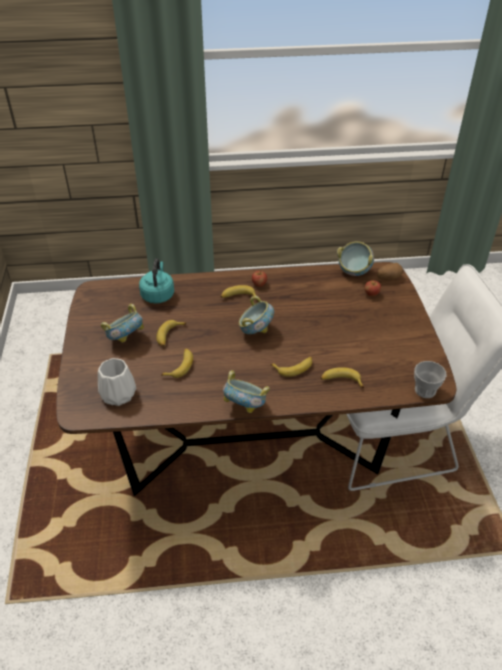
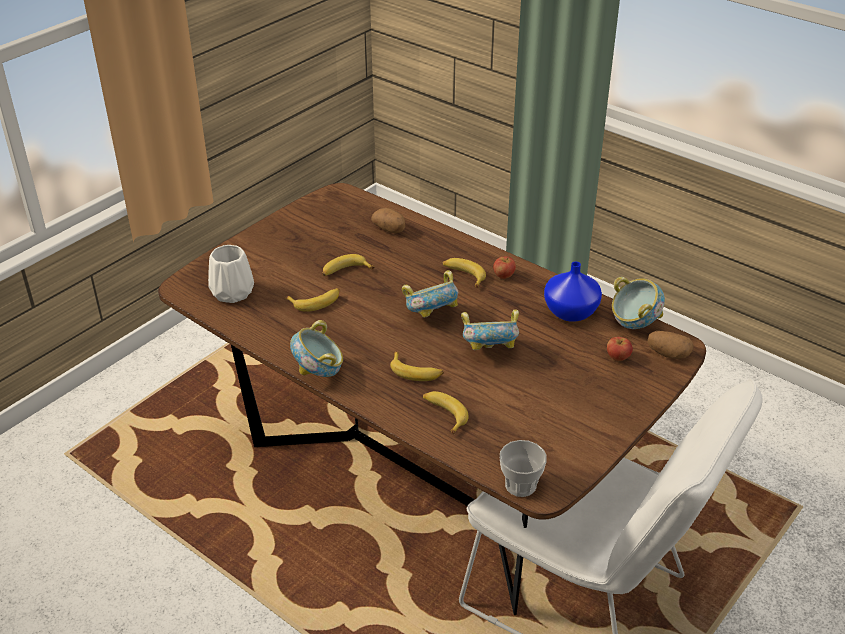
camera: 45 degrees right, 5 degrees down
(126, 339) = (305, 251): bowl -> bowl (490, 351)
(158, 294) = (390, 229): turquoise kettle -> potato
(319, 284) = (571, 312): none -> blue vase

